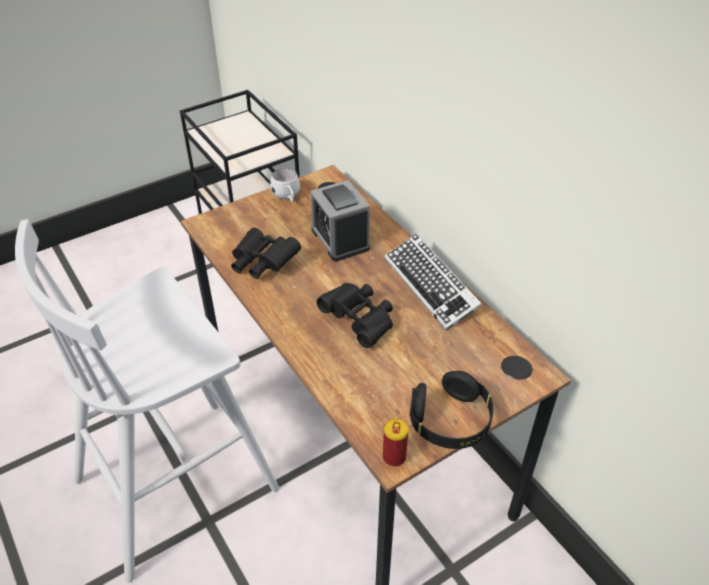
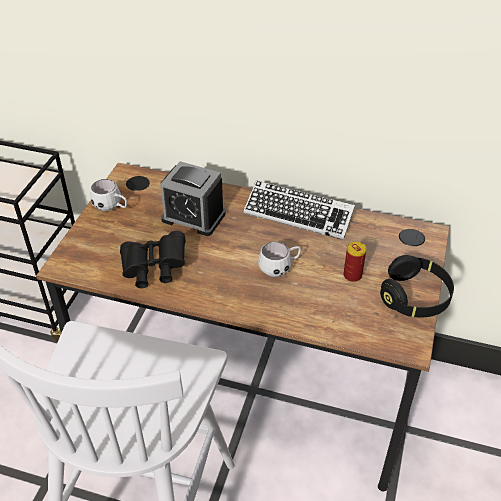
camera: 40 degrees left, 0 degrees up
(360, 321) = (280, 268): black binoculars -> white mug
(394, 457) = (409, 344): can -> can (352, 275)

